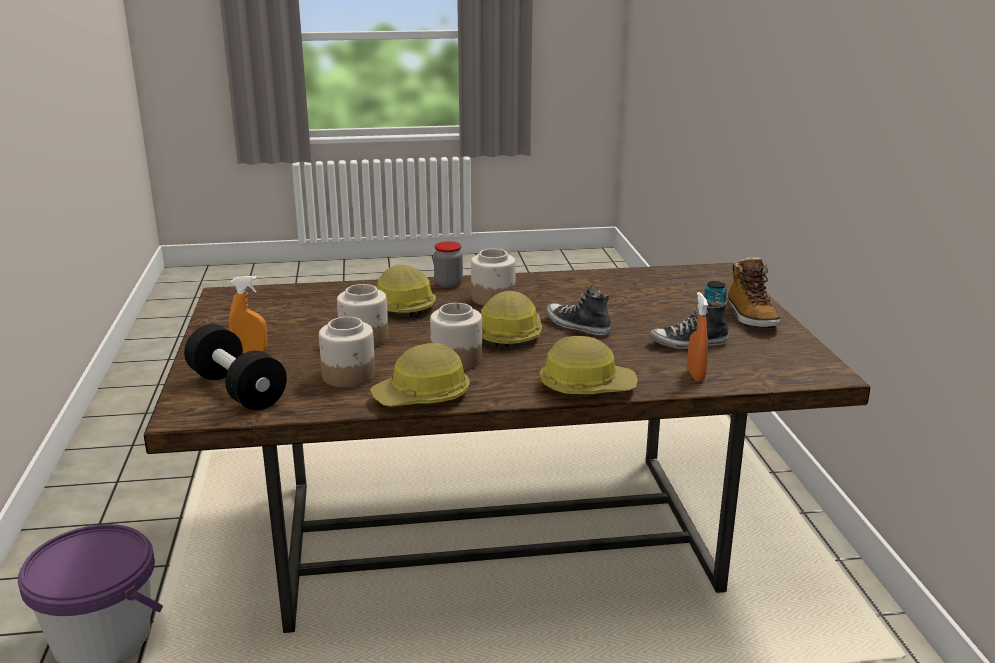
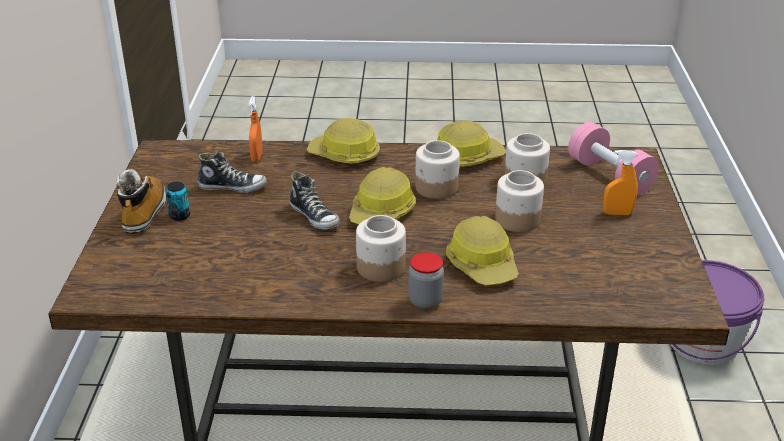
camera: 170 degrees left, 10 degrees up
(237, 389) = (609, 175): black dumbbell -> pink dumbbell

